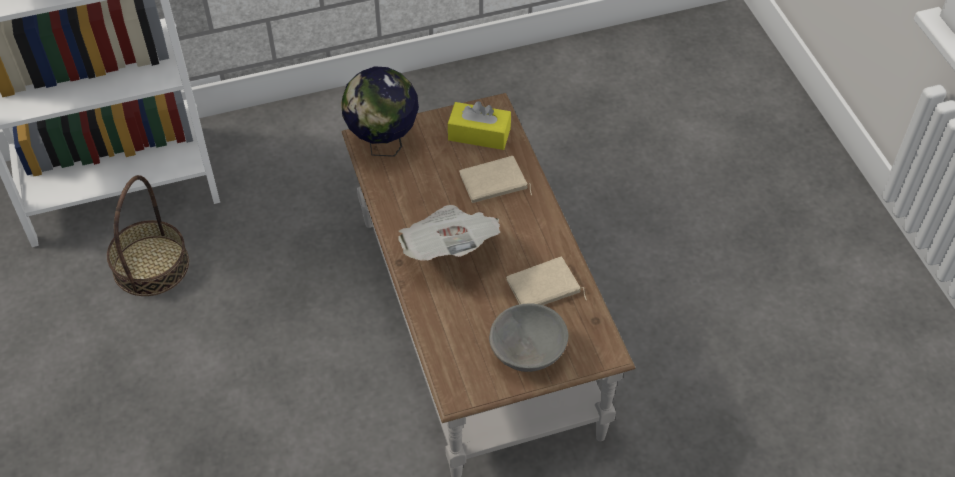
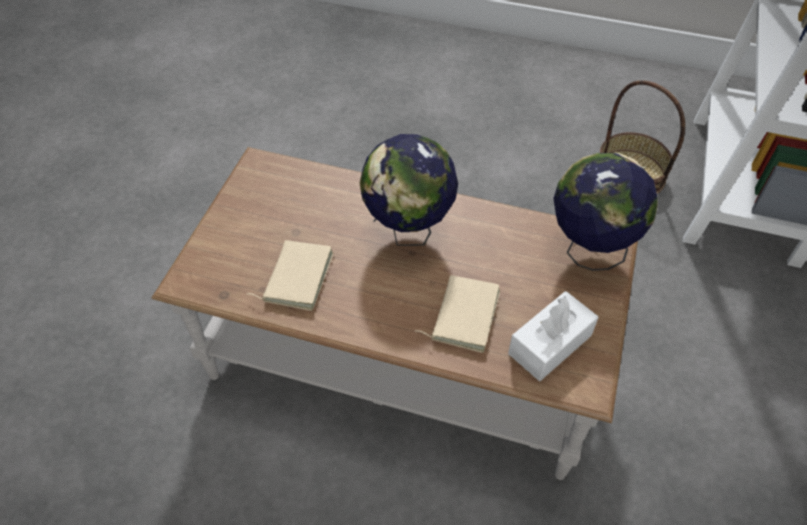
camera: 125 degrees right, 0 degrees up
(448, 249) = (408, 233): newspaper -> globe
(479, 134) = (550, 344): yellow tissue box -> white tissue box
(528, 354) = (243, 225): grey bowl -> none

